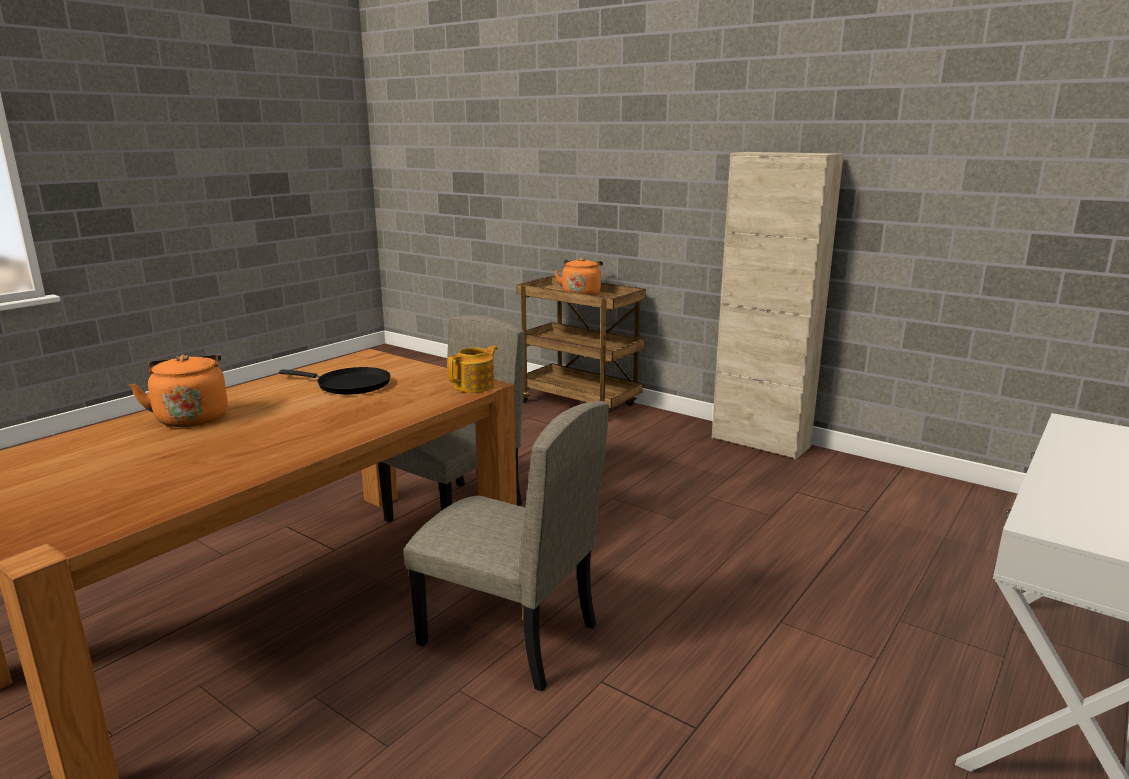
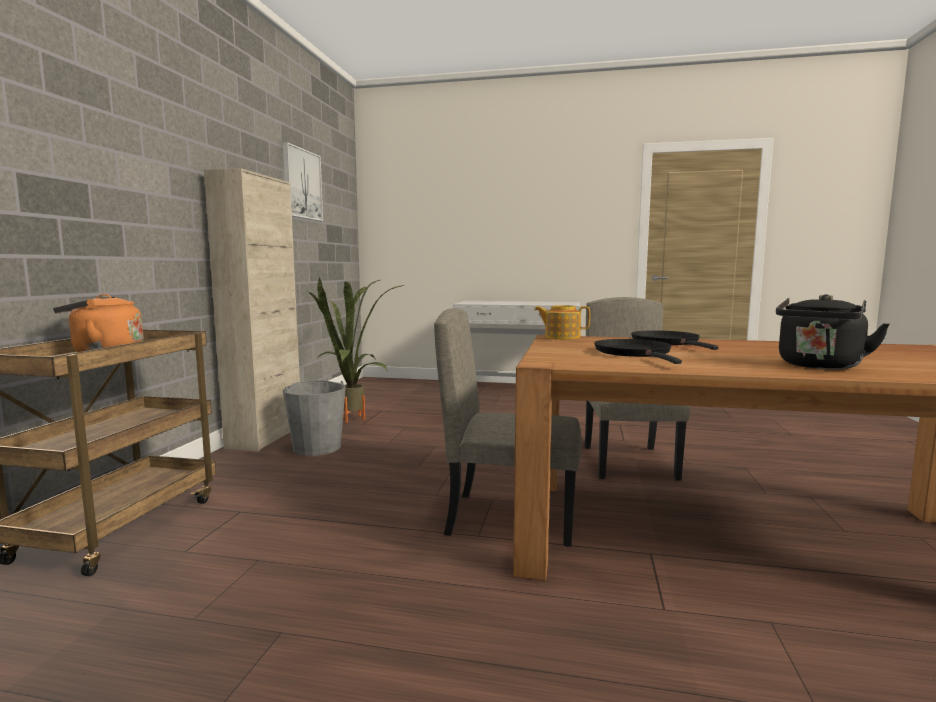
camera: 115 degrees left, 10 degrees down
(191, 417) = (819, 366): orange kettle -> black kettle
(372, 415) = (667, 342): none -> black frying pan
(708, 461) = (317, 447): none -> grey bucket
(811, 487) = (352, 421): none -> potted plant
(985, 136) = (301, 184): none -> picture

